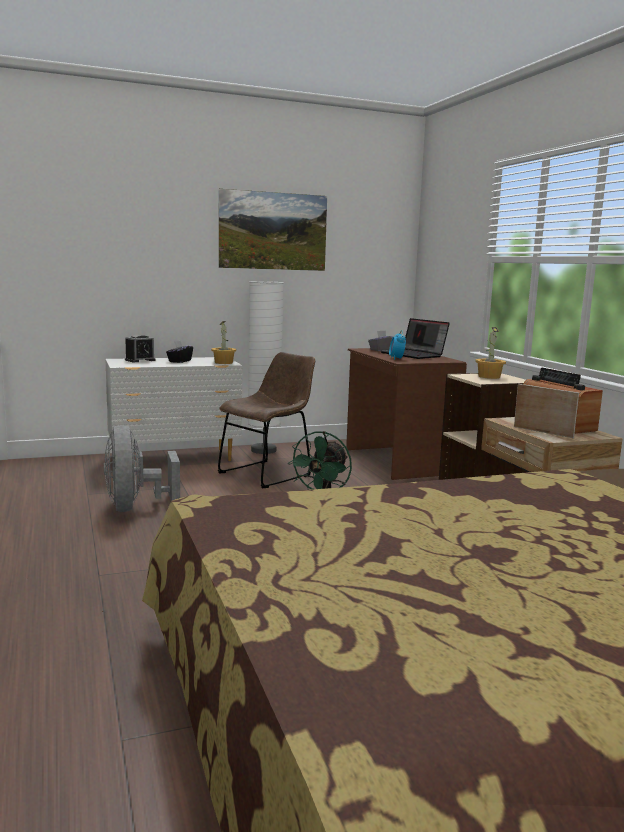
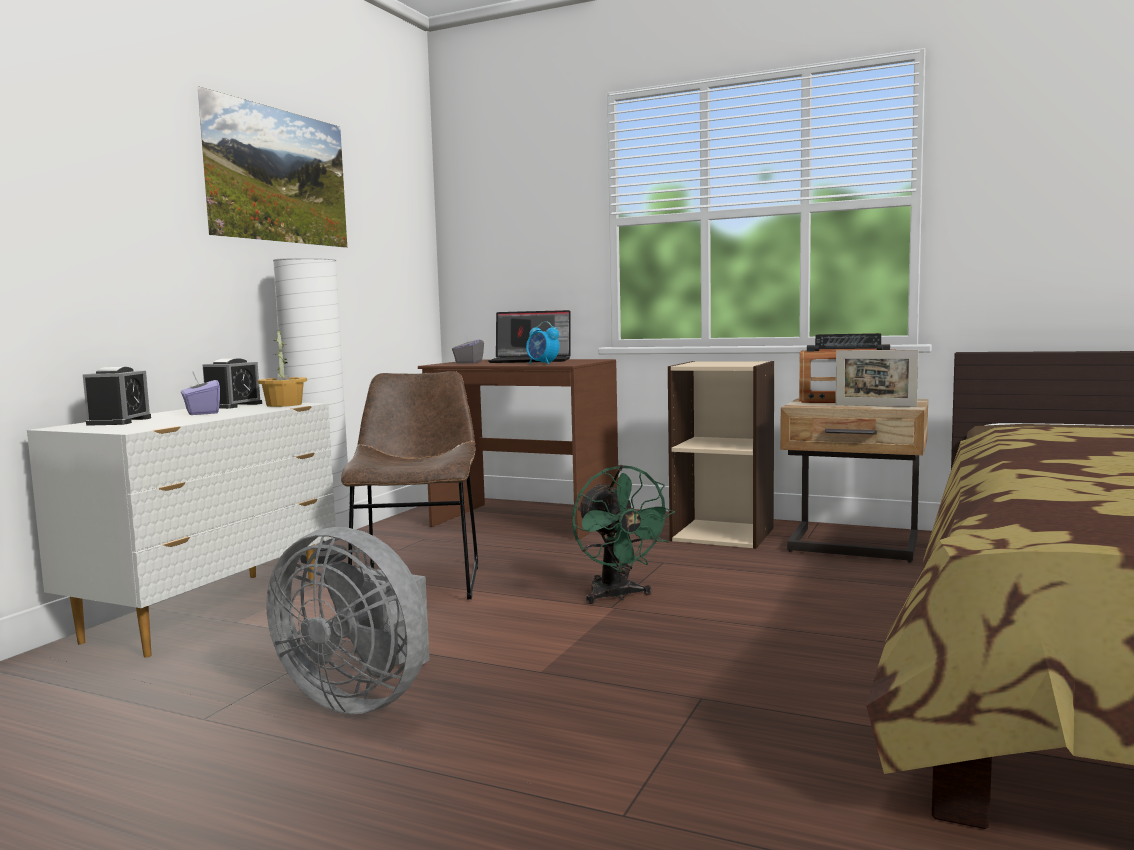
camera: 45 degrees left, 5 degrees down
(179, 361) = (201, 413): black tissue box -> purple tissue box
(209, 359) = (233, 405): none -> alarm clock
(489, 376) = (713, 363): potted plant -> none
(542, 432) = (875, 406): picture frame -> picture frame turned 150 degrees counterclockwise

